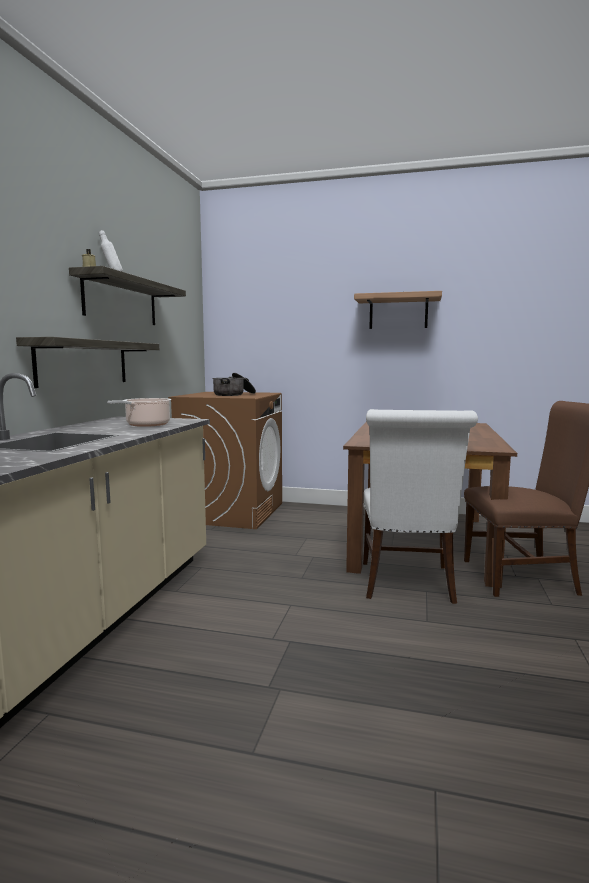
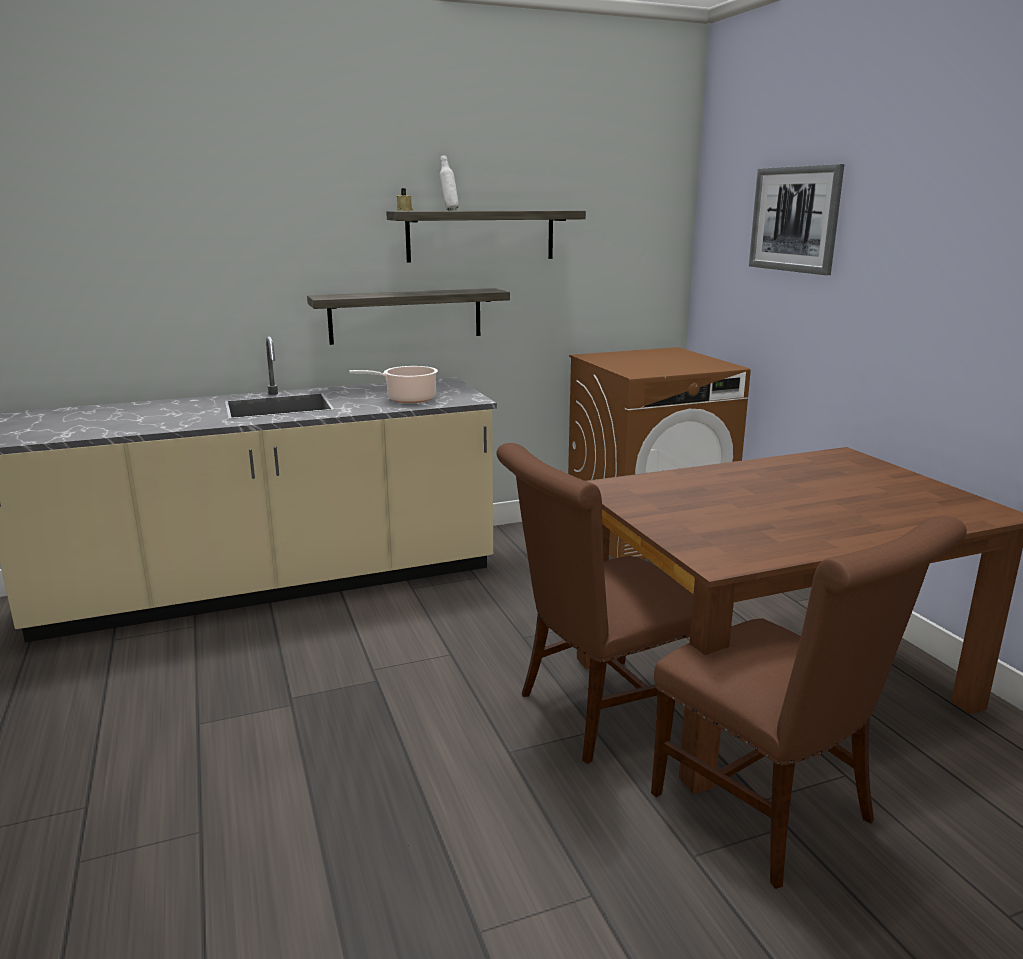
camera: 55 degrees right, 10 degrees up
(234, 394) = (658, 363): cooking pot -> none
(298, 305) = (794, 219): none -> picture
(398, 312) = (935, 246): shelf -> none
(408, 584) = (597, 711): white chair -> brown chair

